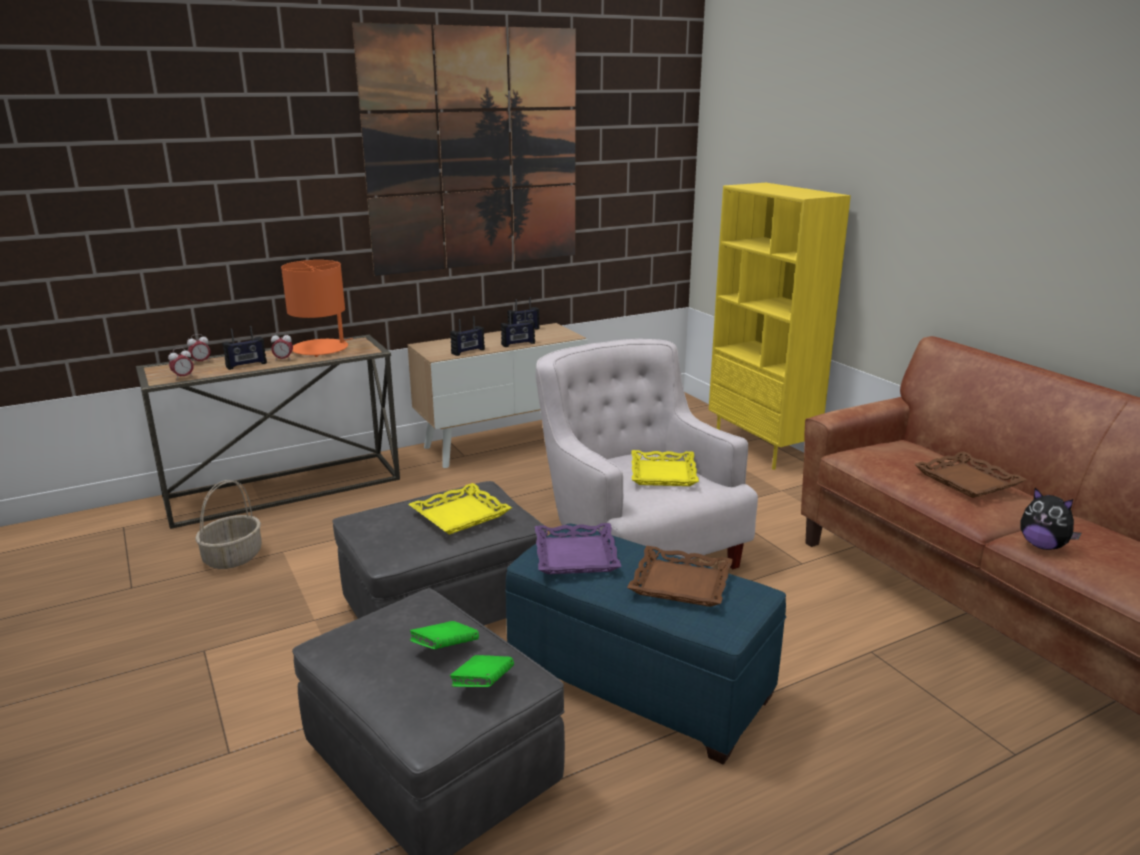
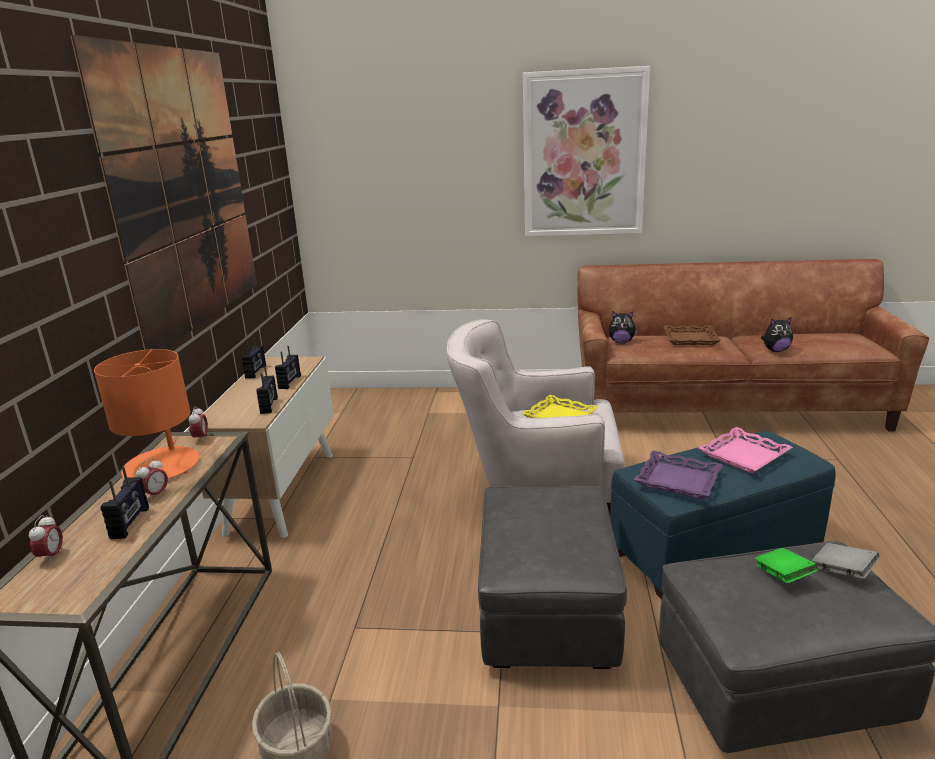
camera: 55 degrees left, 0 degrees up
(183, 377) = (97, 578): alarm clock -> alarm clock (201, 438)
(460, 515) = (554, 514): yellow tray -> none
(482, 685) = (843, 571): green book -> grey book
(680, 584) = (744, 456): brown tray -> pink tray
(762, 449) = (452, 397): yellow bookcase -> none
(885, 447) = (621, 342): none -> plush toy
(962, 177) = (584, 155): none -> picture

